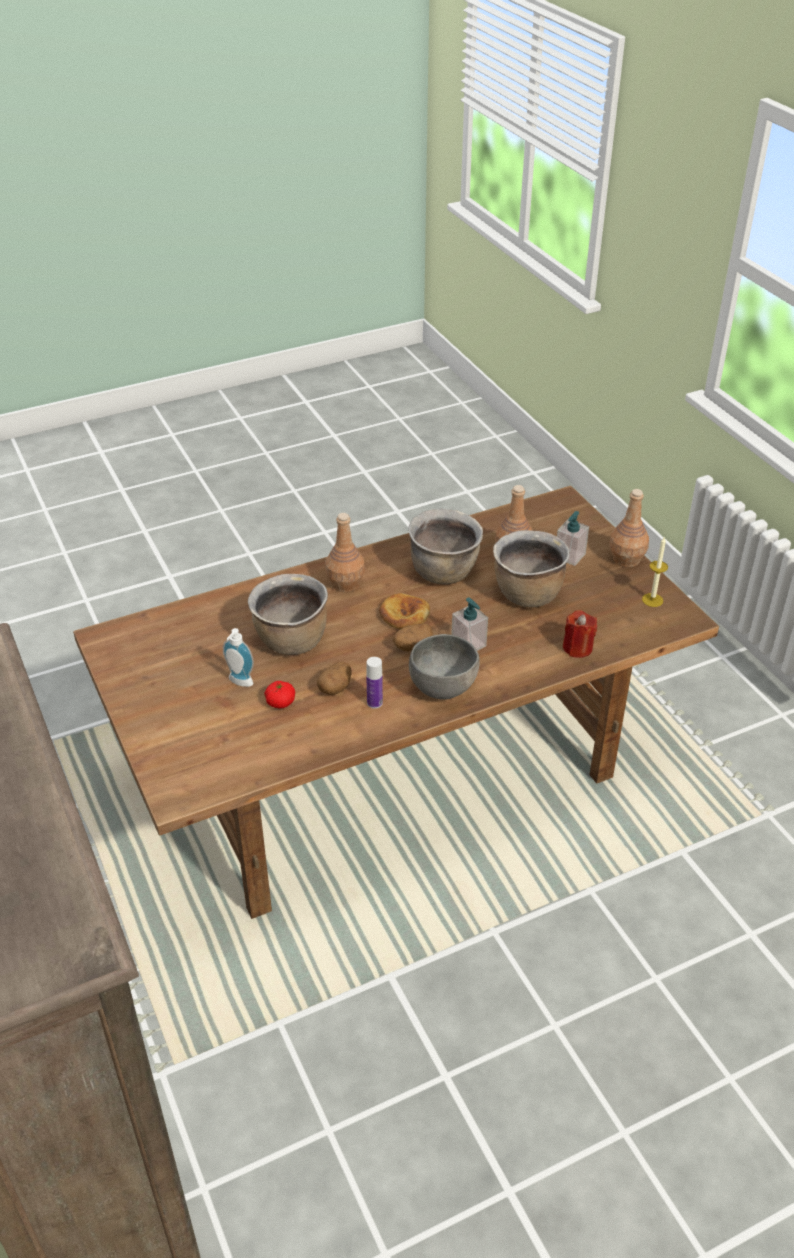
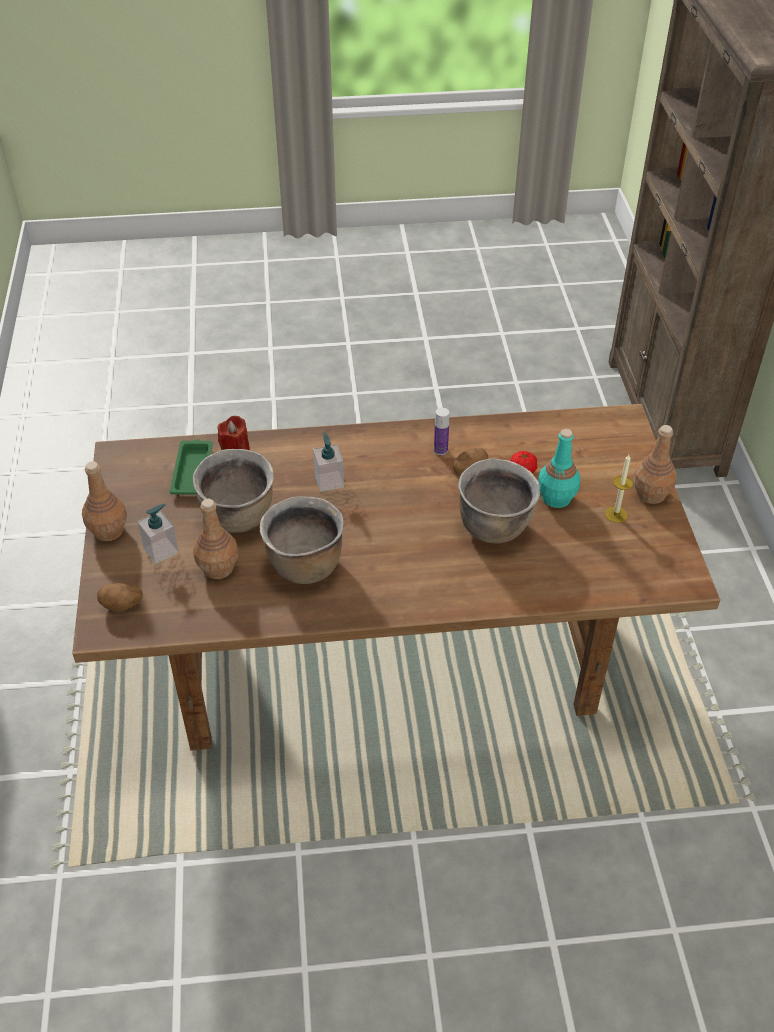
camera: 160 degrees left, 5 degrees up
(239, 683) = (555, 498): soap dispenser -> turquoise bottle
(345, 584) = (416, 580): brown bottle -> brown bottle (651, 494)
(404, 615) = (372, 527): bread -> none
(412, 647) = (382, 492): potato -> potato (122, 605)
(443, 688) = (375, 448): grey bowl -> none
(603, 622) = (192, 470): none -> green tray
(652, 600) = (127, 480): candle -> candle (616, 514)

